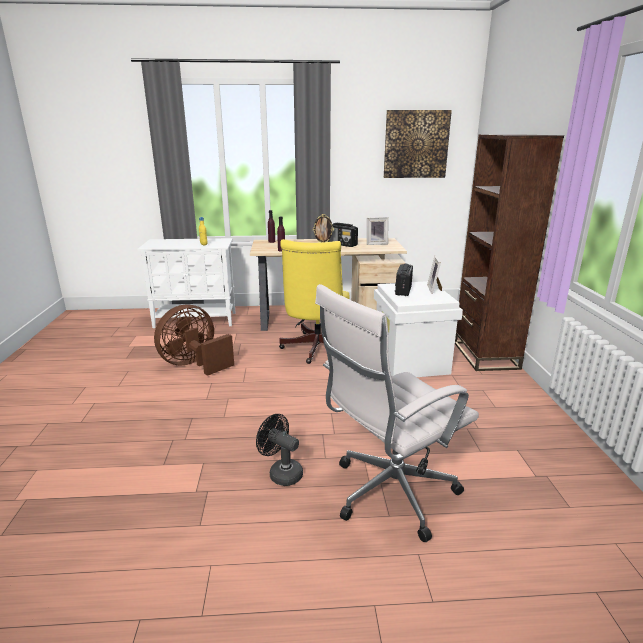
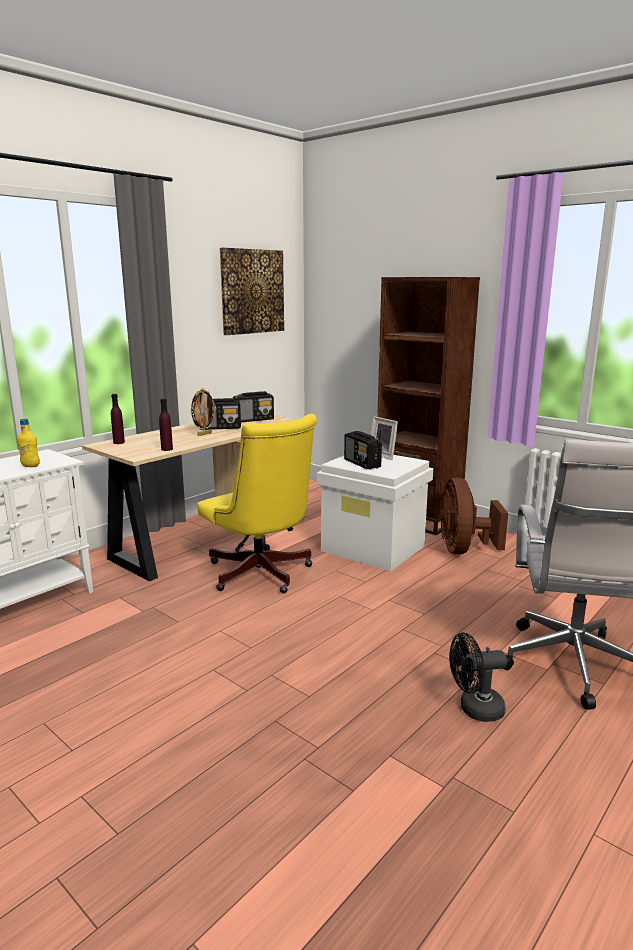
camera: 45 degrees left, 5 degrees down
(195, 365) = (141, 661): brown fan -> brown fan (463, 550)
(376, 243) = (254, 420): picture frame -> radio

